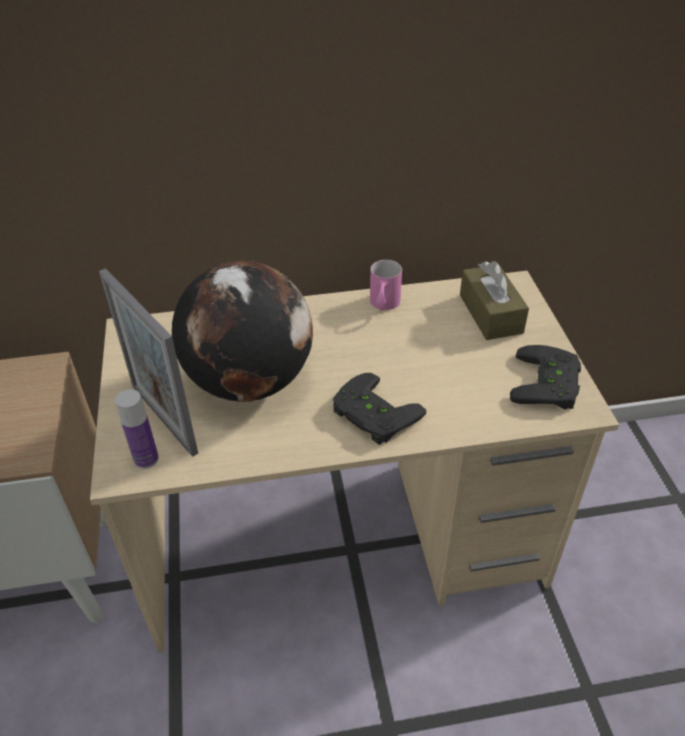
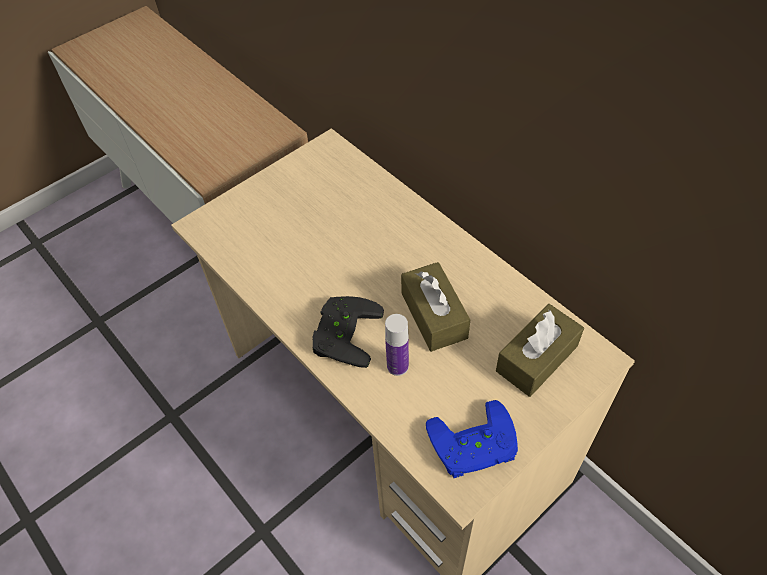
camera: 60 degrees right, 10 degrees up
(146, 459) = (218, 230): bottle -> bottle (397, 366)
(163, 418) = (258, 216): picture frame -> none
(249, 381) = (326, 240): globe -> none
(383, 306) = (480, 275): pink mug -> none
(402, 349) = (434, 315): none -> brown tissue box
(550, 384) = (474, 447): black game controller -> blue game controller

